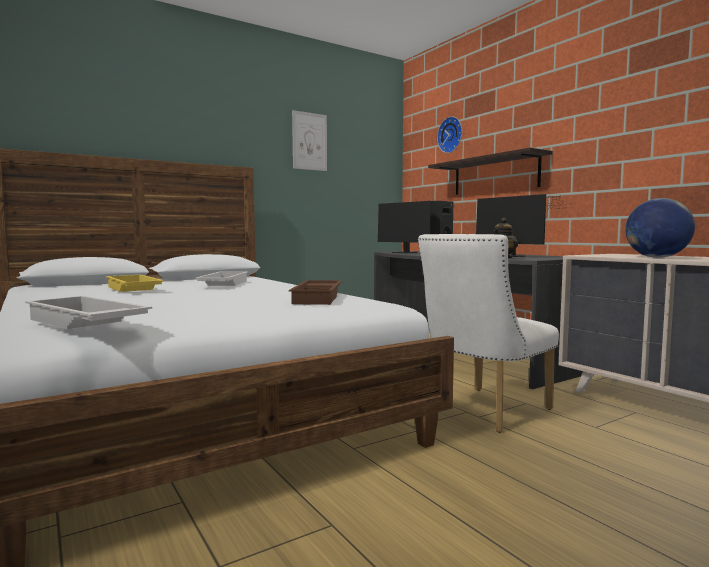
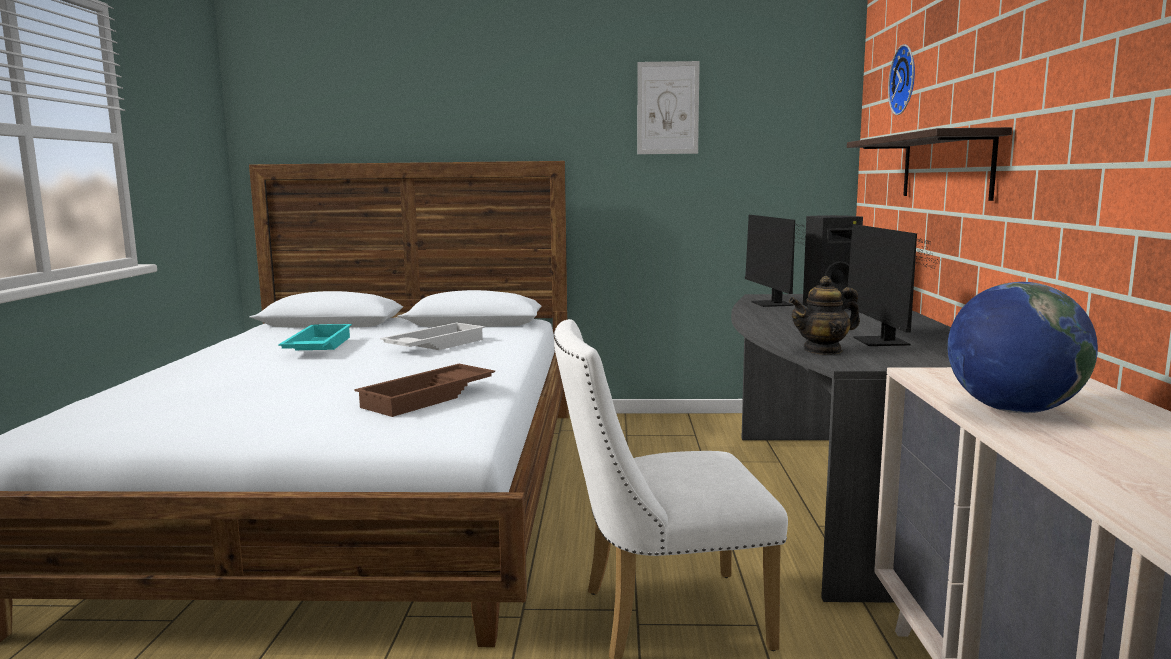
camera: 35 degrees right, 5 degrees up
(84, 323) = (93, 415): white tray -> none
(132, 289) = (317, 347): yellow tray -> turquoise tray

